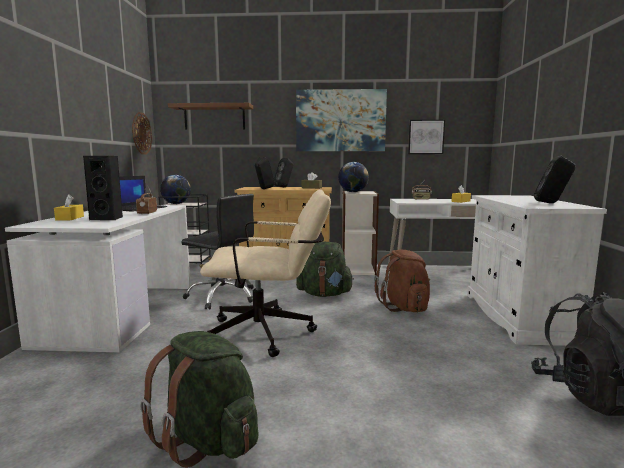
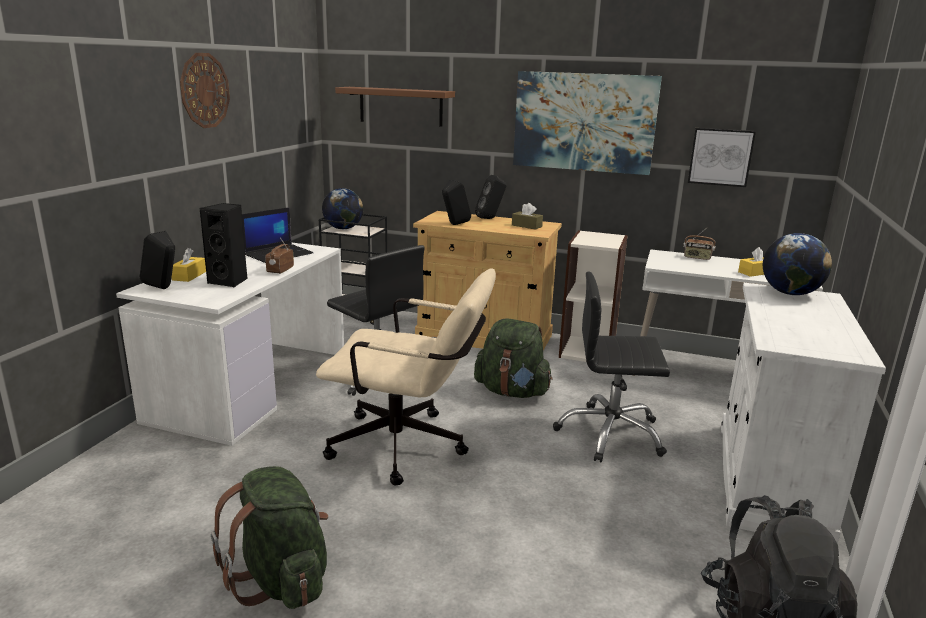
camera: 15 degrees right, 10 degrees up
(141, 133) = (299, 130): wall clock -> wall clock (204, 90)
(353, 192) = (588, 238): globe -> globe (790, 293)
(404, 307) = (610, 434): brown backpack -> black office chair
(552, 203) = (827, 333): black speaker -> black speaker (164, 289)

